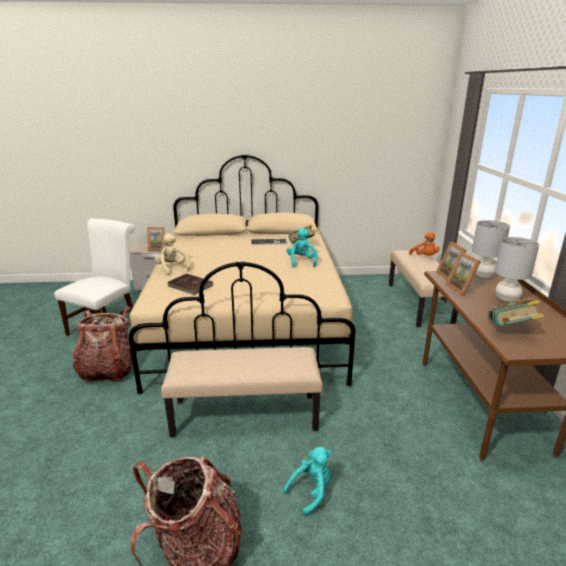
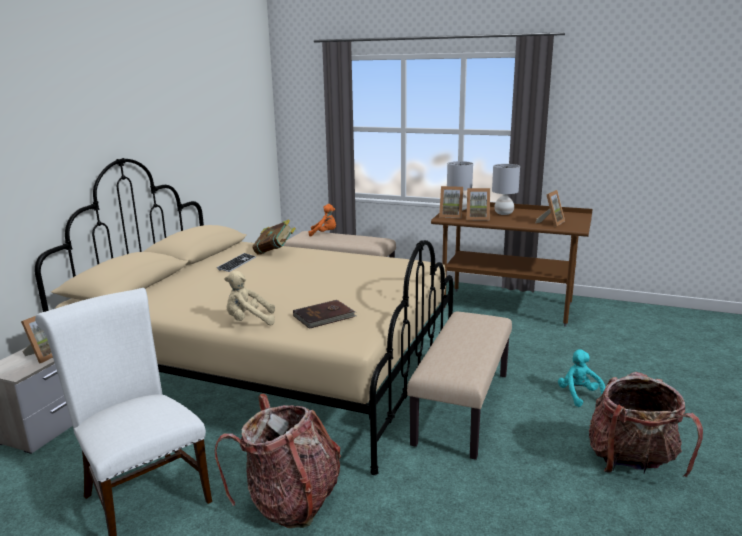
camera: 65 degrees left, 5 degrees down
(301, 262) = (321, 260): turquoise plush toy -> none
(510, 331) = (551, 223): book -> picture frame

